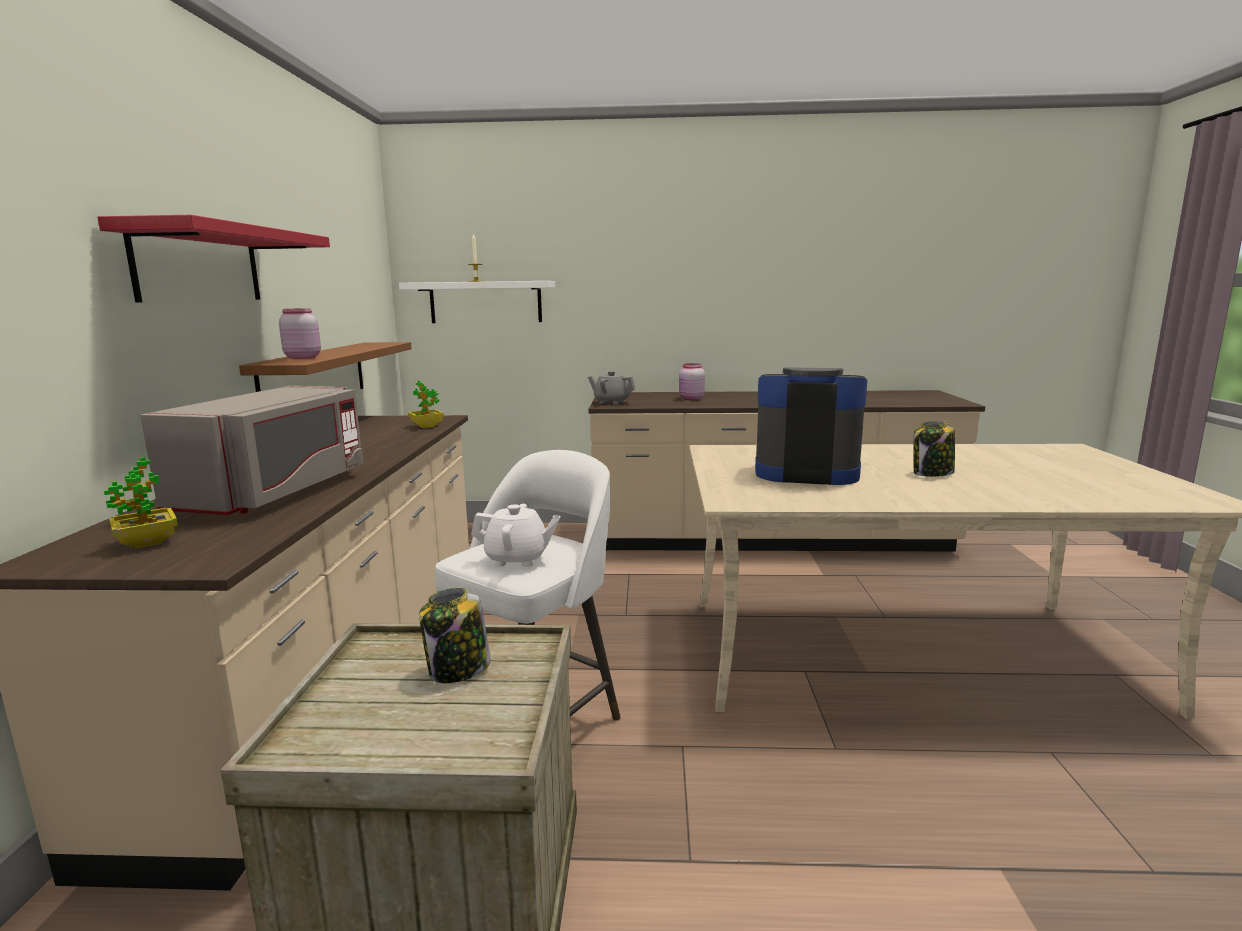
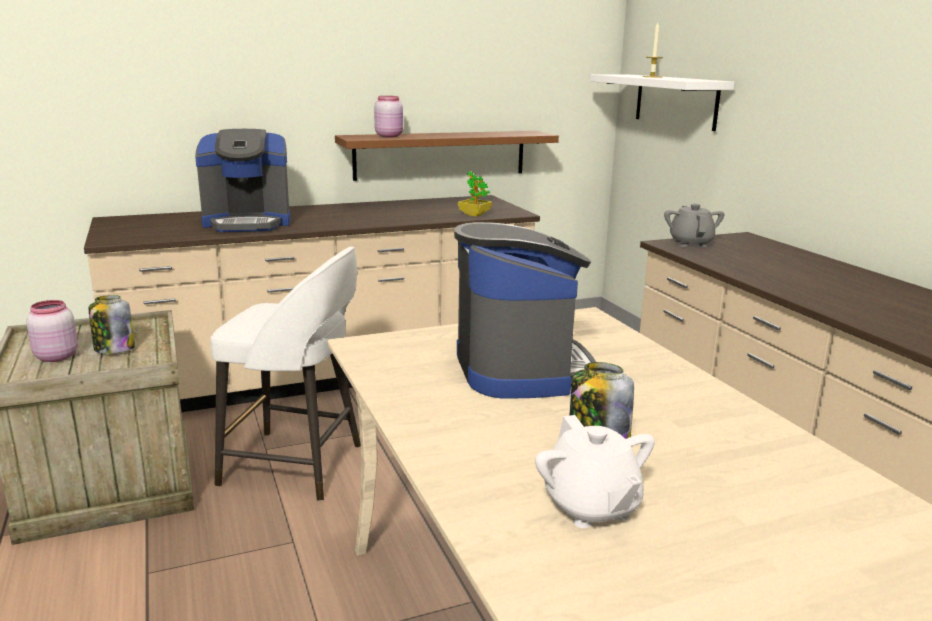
camera: 65 degrees right, 5 degrees up
(147, 543) = (142, 225): potted plant -> none
(199, 265) = (303, 62): red shelf -> none
(276, 492) = (248, 223): grey microwave -> coffee machine
(517, 559) = (261, 318): white teapot -> white teapot (591, 507)
(691, 399) = (785, 268): pink jar -> pink jar (55, 357)

